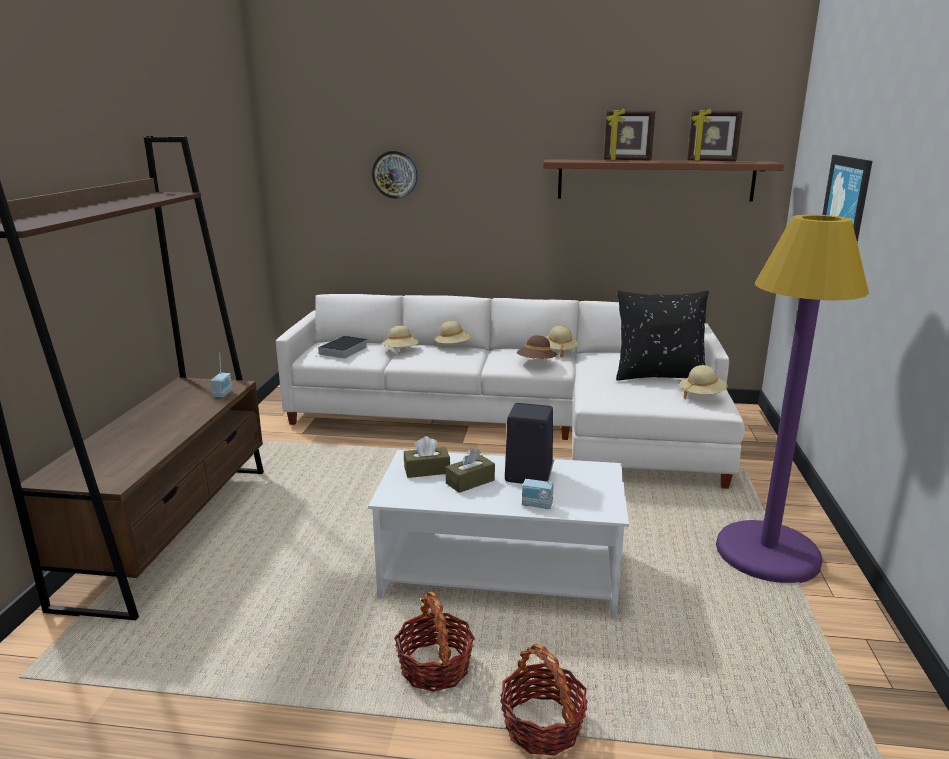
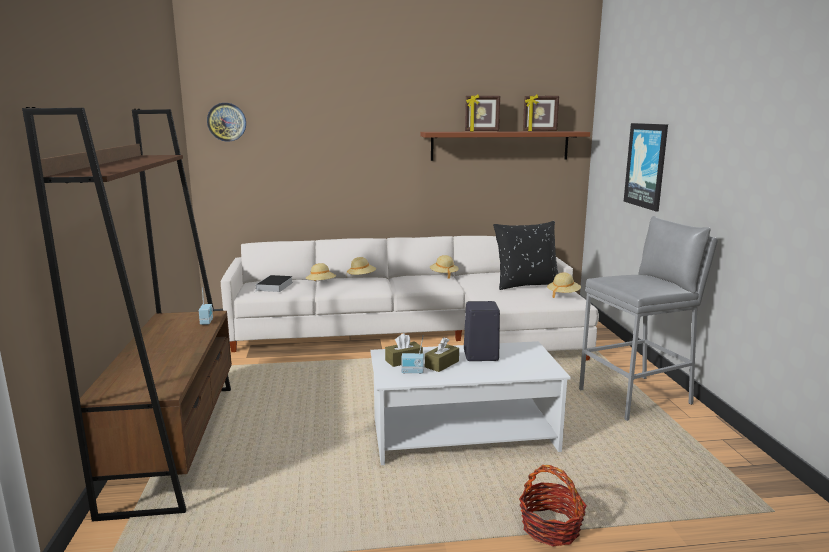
camera: 15 degrees left, 5 degrees down
(394, 174) = (302, 145): wall clock -> wall clock (226, 122)
(435, 667) = (452, 504): basket -> none
(536, 363) = (433, 283): brown hat -> none
(537, 505) = (500, 373): radio -> radio (412, 372)
(767, 554) = (636, 397): purple floor lamp -> grey stool

